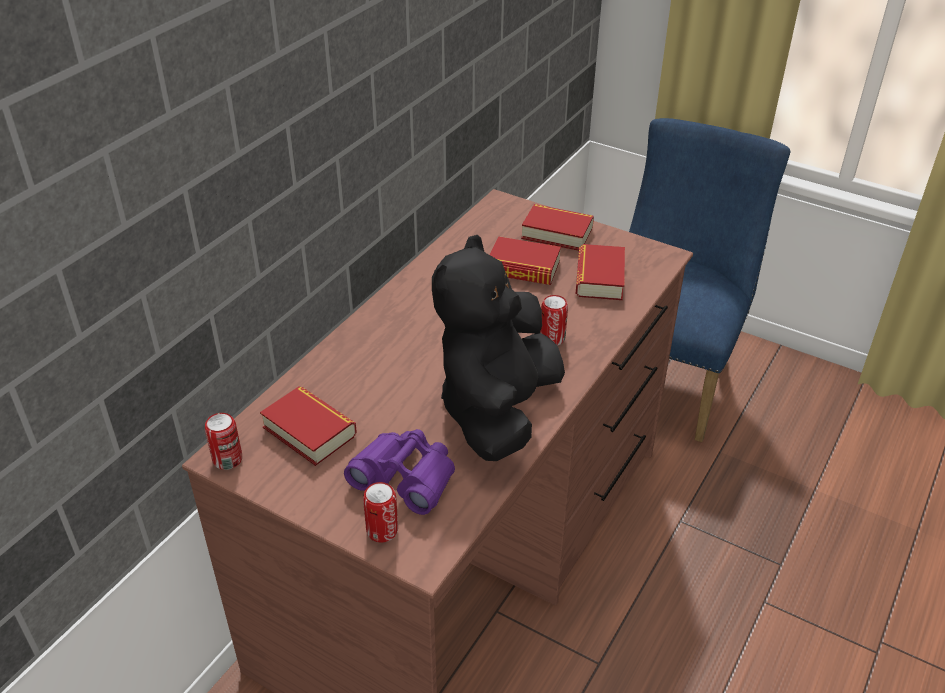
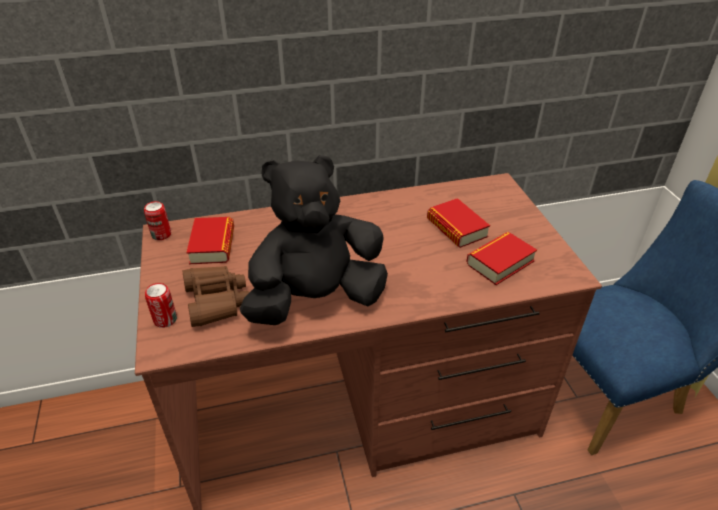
camera: 45 degrees right, 0 degrees up
(405, 478) = (216, 301): purple binoculars -> brown binoculars
(552, 338) = (412, 280): can -> none
(557, 233) = (511, 219): book -> none

